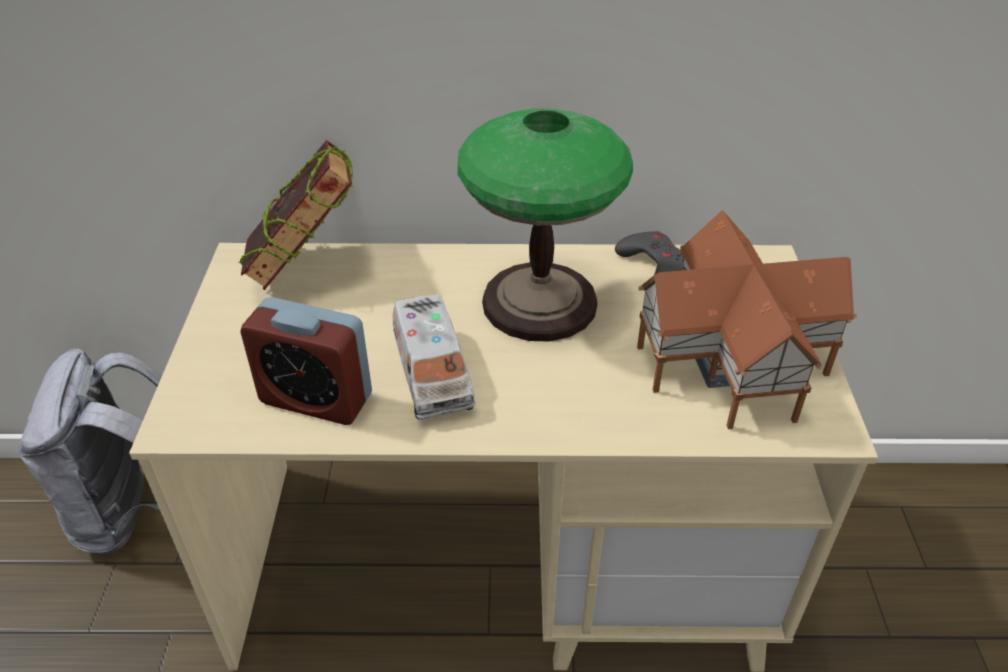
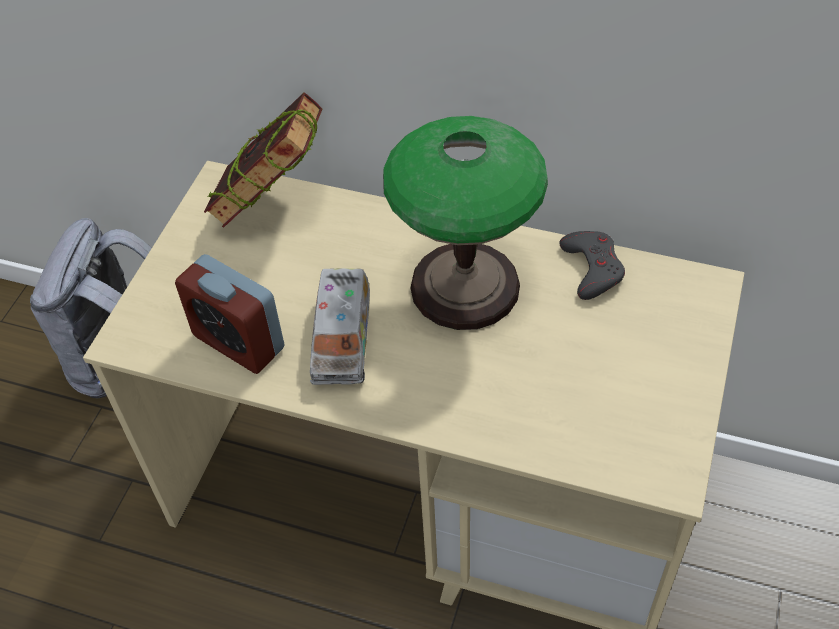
camera: 20 degrees right, 10 degrees up
(728, 359) = (612, 386): toy house -> none

